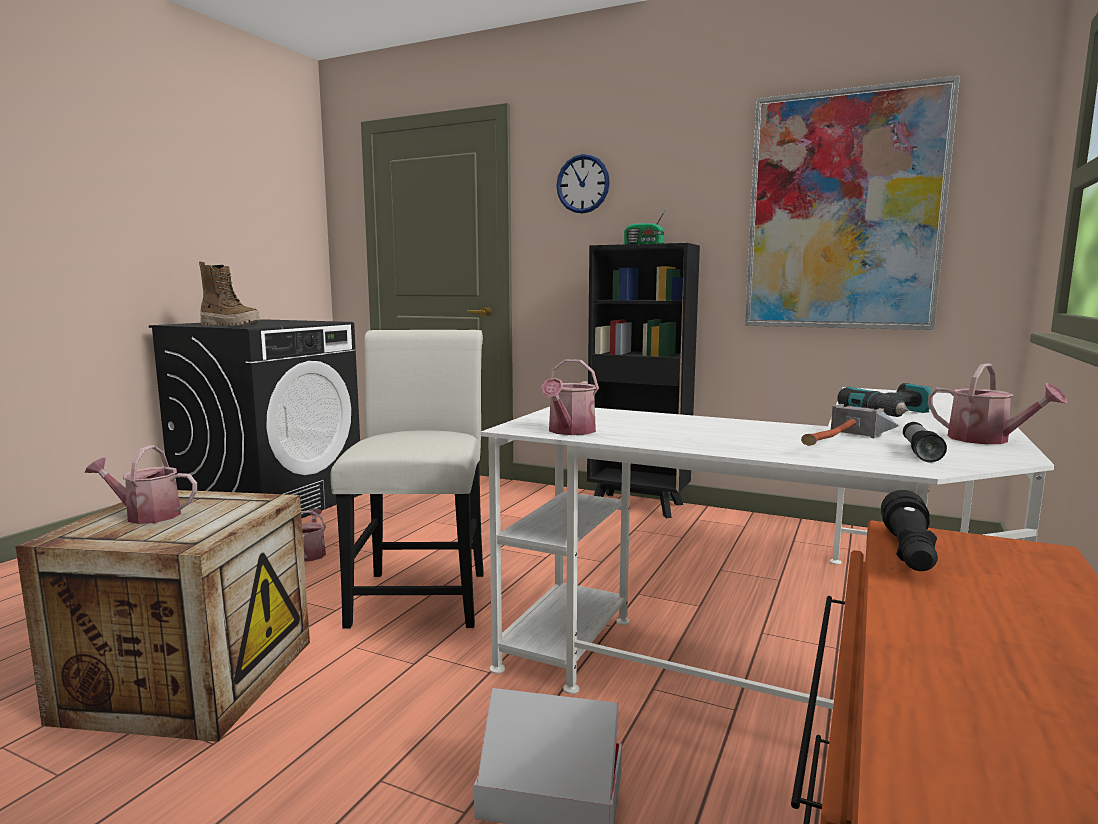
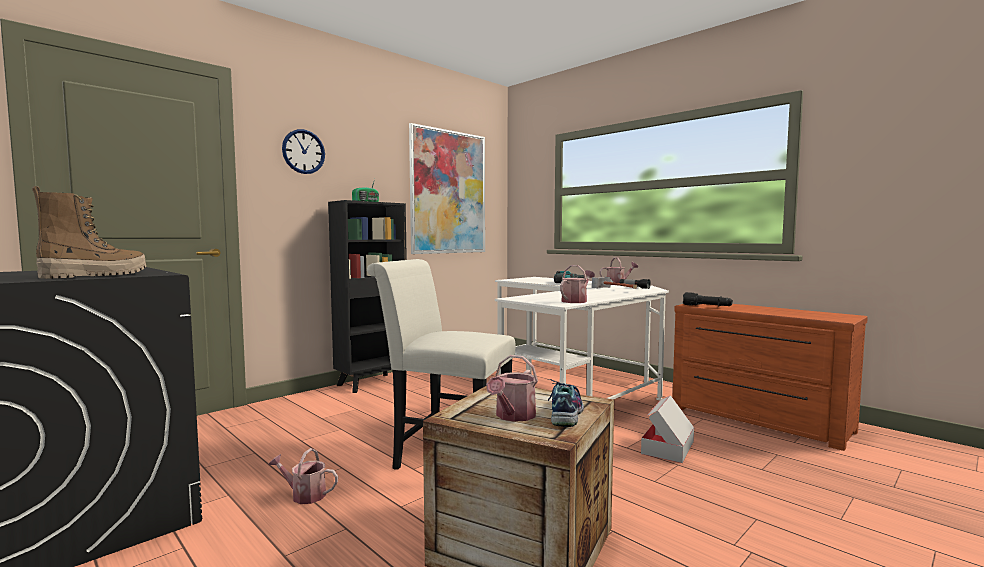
camera: 70 degrees left, 5 degrees down
(145, 534) = (564, 413): none -> shoe
(569, 431) = (576, 301): watering can -> watering can turned 90 degrees counterclockwise

